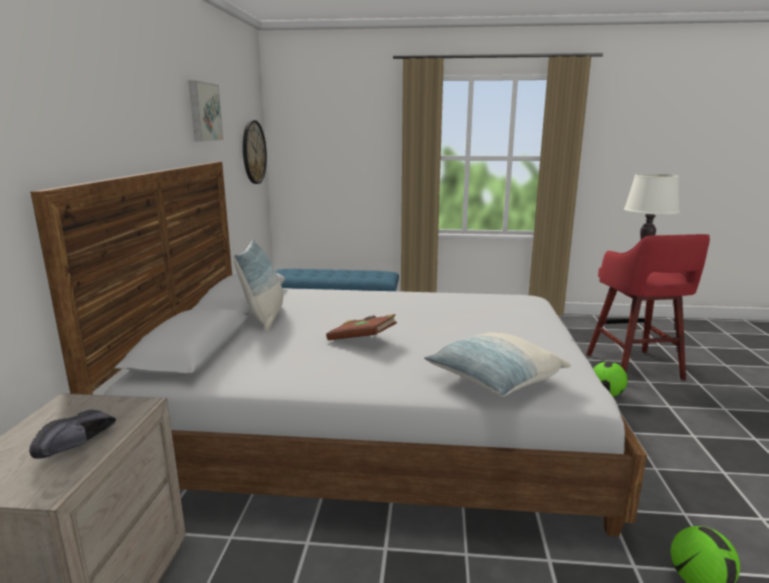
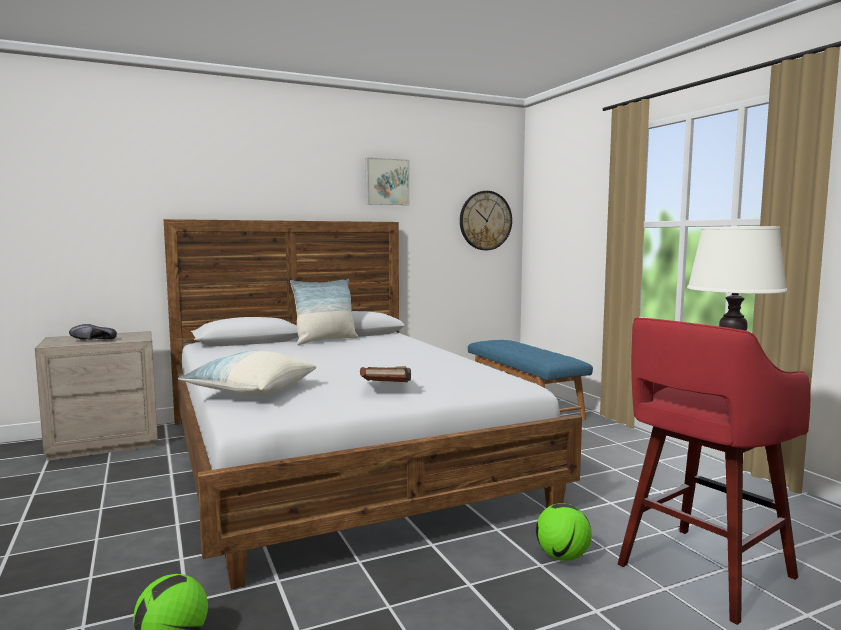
camera: 60 degrees right, 10 degrees down
(362, 340) = (305, 359): brown book -> brown book (387, 389)

